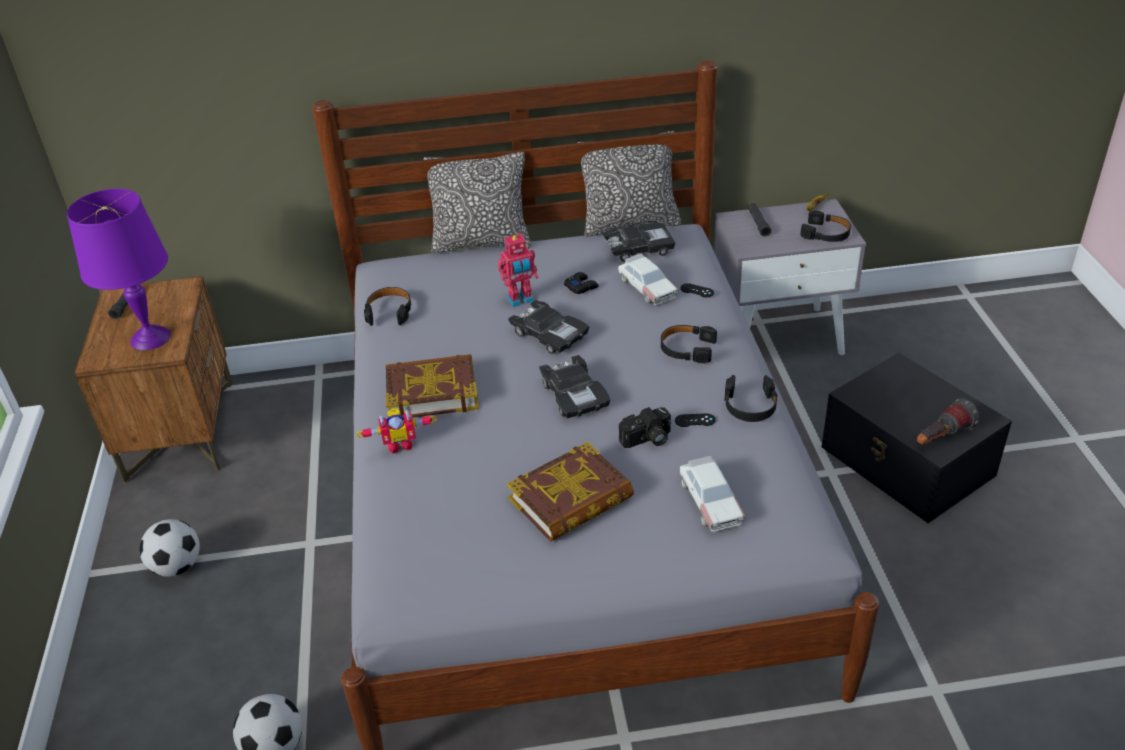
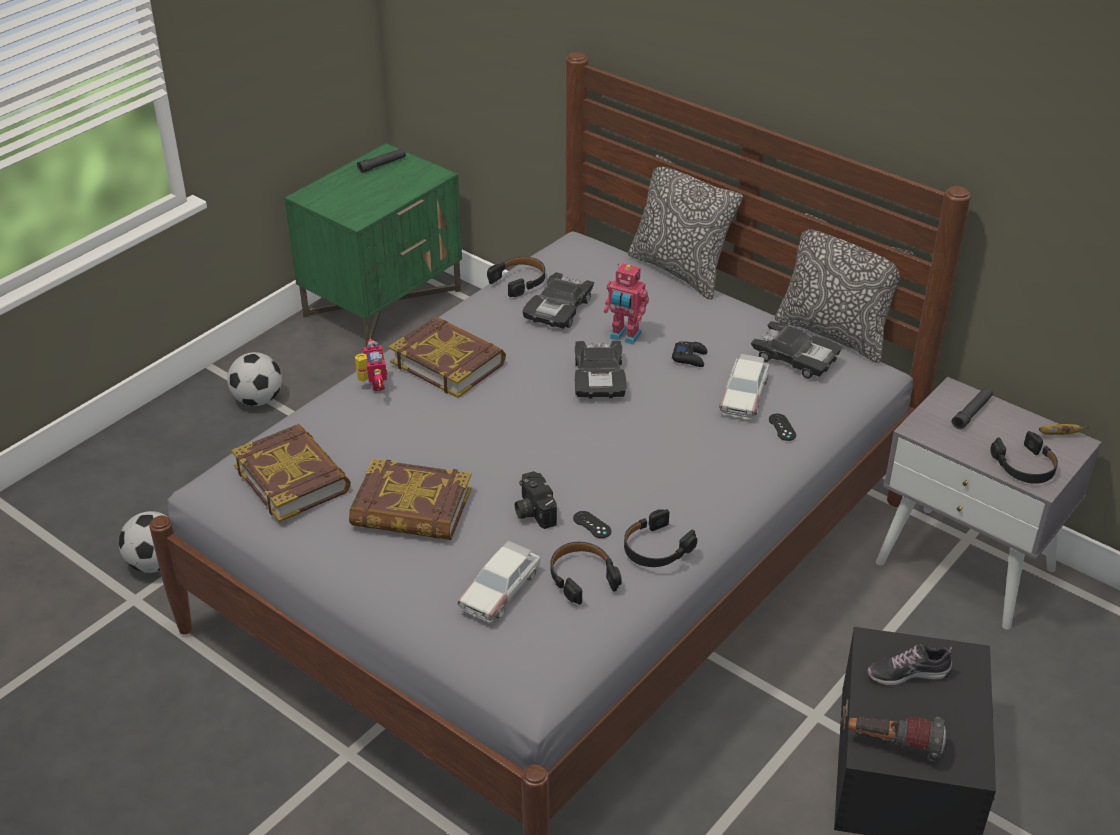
camera: 45 degrees right, 0 degrees up
(151, 338) = (360, 201): purple table lamp -> none
(180, 430) = (383, 303): brown nightstand -> green nightstand
(400, 444) = (372, 384): toy robot -> toy robot turned 135 degrees counterclockwise
(452, 547) = (292, 478): none -> book
(574, 395) = (538, 438): black toy car -> black toy car (559, 309)
(647, 439) = (532, 510): camera -> camera turned 45 degrees clockwise
(687, 349) = (685, 467): black headphones -> black headphones (582, 577)
(889, 396) = (908, 673): none -> shoe

